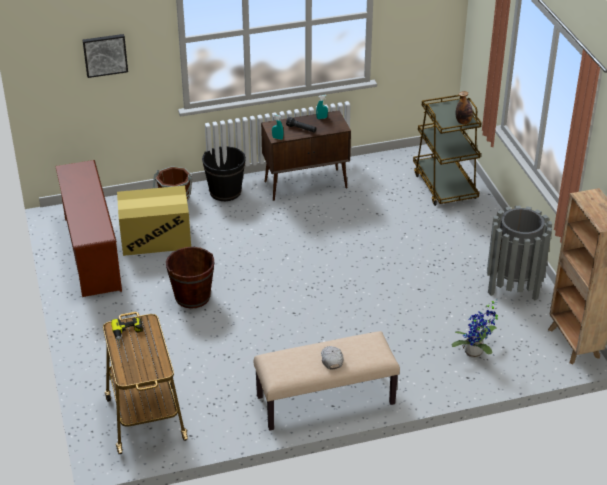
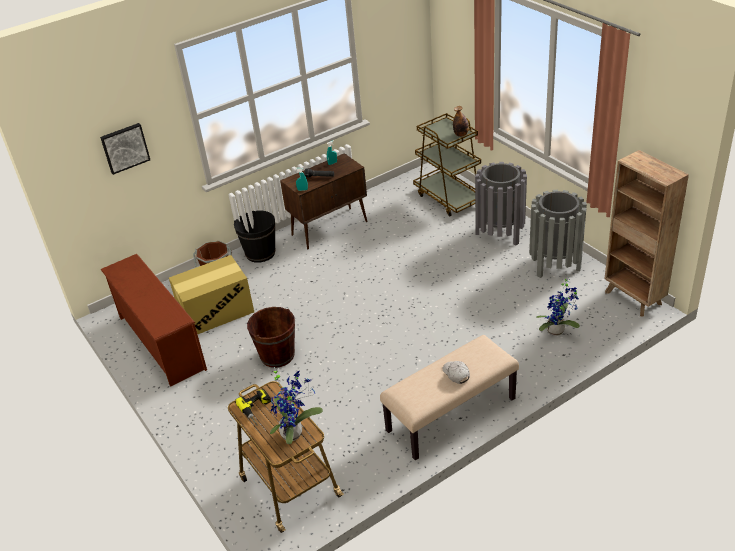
camera: 15 degrees left, 0 degrees up
(149, 364) = (294, 432): none -> potted plant
(476, 238) = (500, 234): none -> grey trash can

